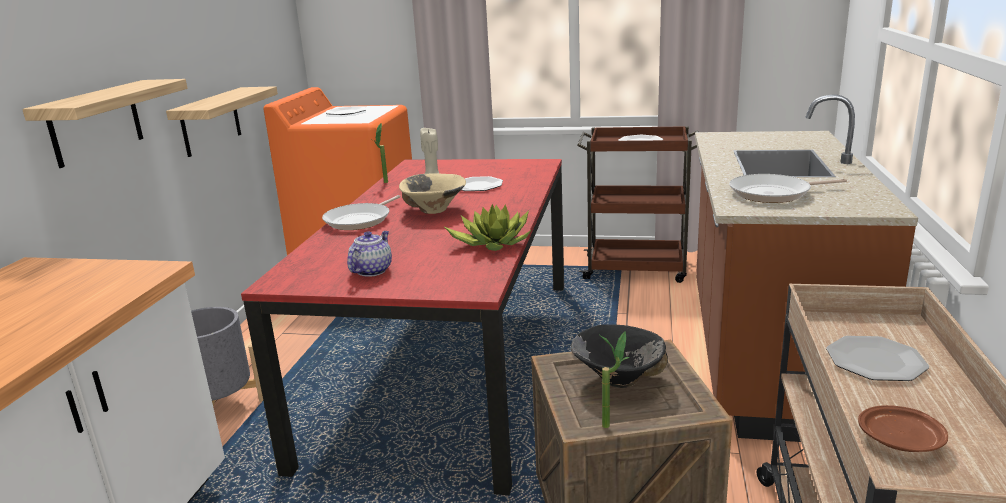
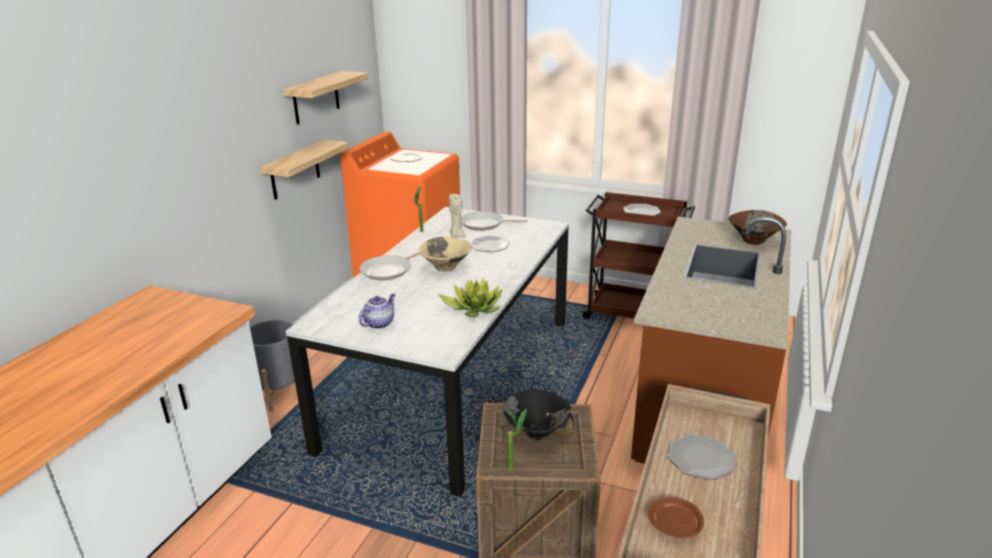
camera: 10 degrees right, 5 degrees up
(96, 123) = (205, 183): shelf -> shelf (316, 97)
(451, 361) = (454, 379): red dining table -> white dining table
(774, 194) = (693, 300): frying pan -> frying pan (484, 224)
(796, 142) = (753, 241): none -> brown bowl

